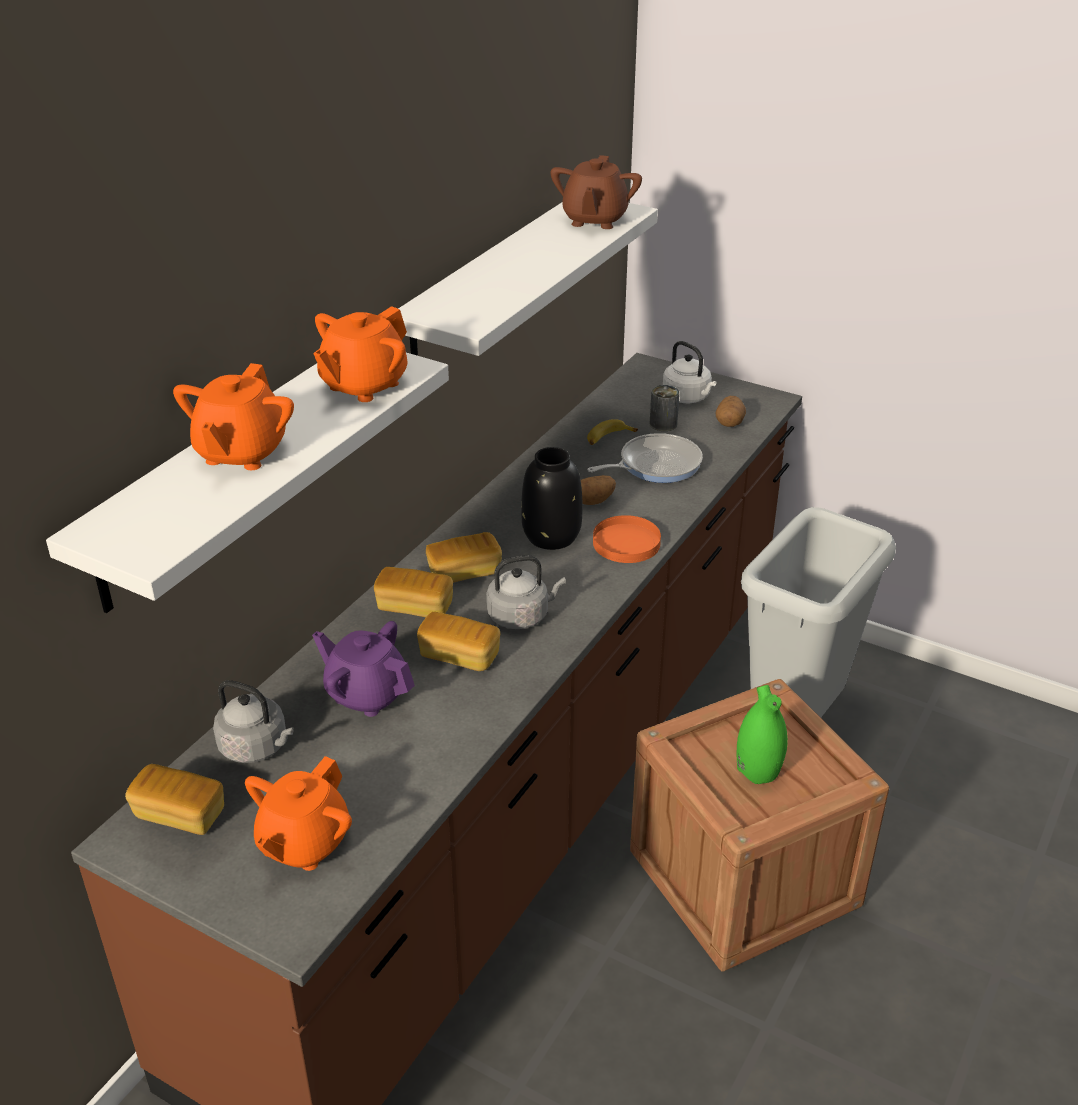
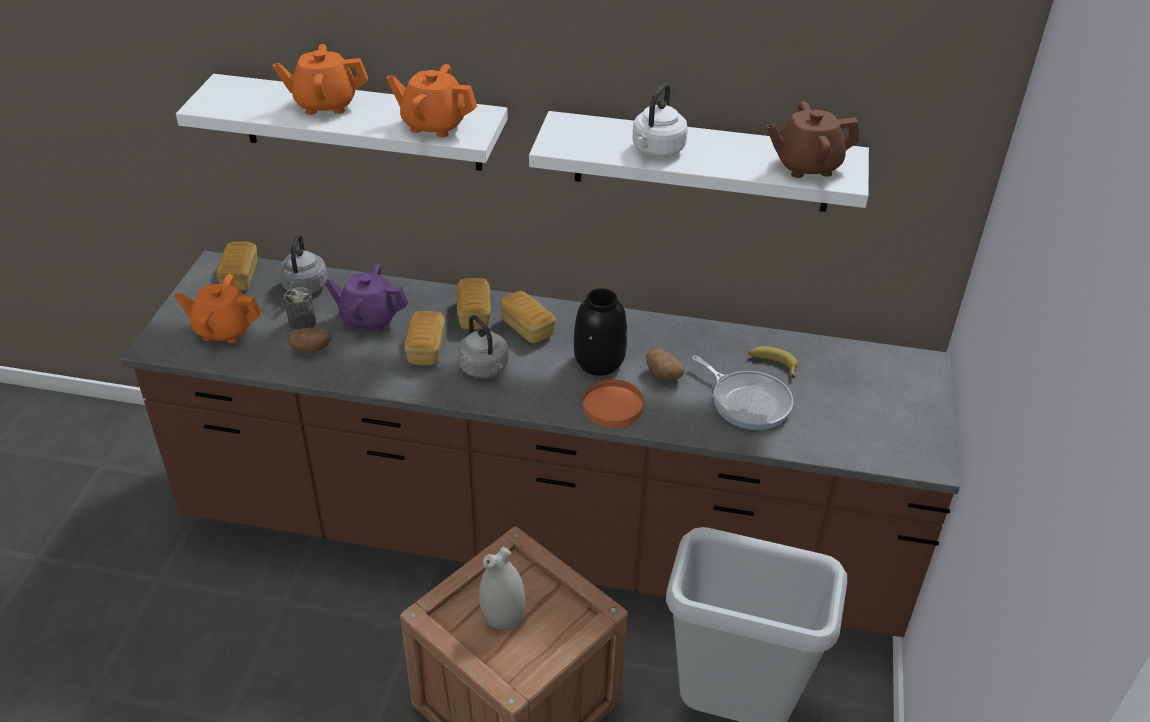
camera: 70 degrees right, 5 degrees up
(367, 694) = (369, 318): purple teapot -> purple teapot turned 90 degrees counterclockwise
(663, 424) = (823, 394): can -> can (302, 323)
(688, 397) = (887, 402): white kettle -> white kettle (657, 150)
(729, 422) = (860, 439): potato -> potato (311, 349)
(758, 771) = (503, 616): green vase -> white vase

